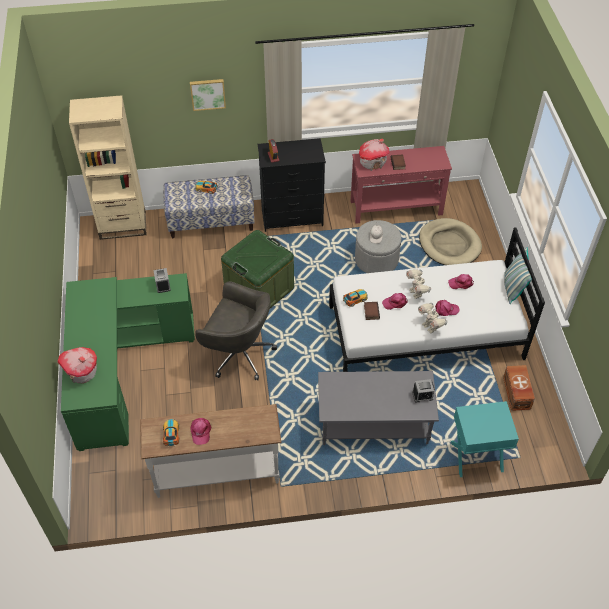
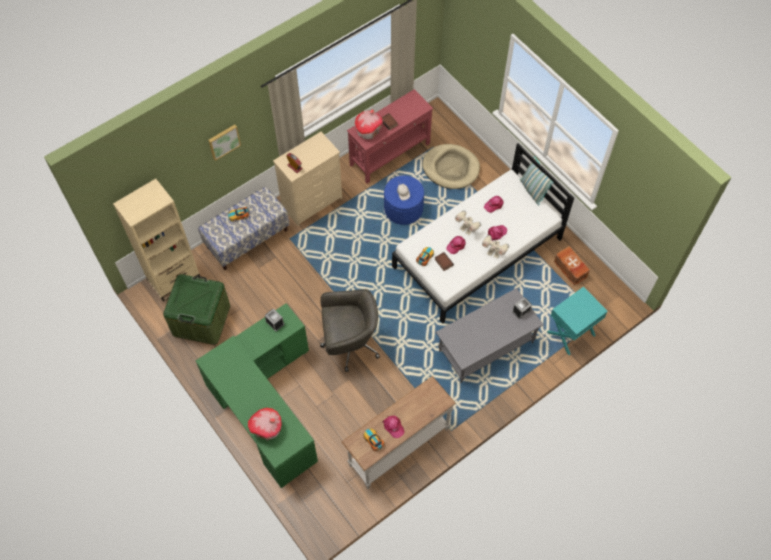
camera: 30 degrees left, 10 degrees up
(259, 289) = (328, 280): green storage box -> green storage box (201, 320)
(292, 217) = (312, 202): black dresser -> beige dresser
(376, 260) = (403, 209): grey ottoman -> blue ottoman

